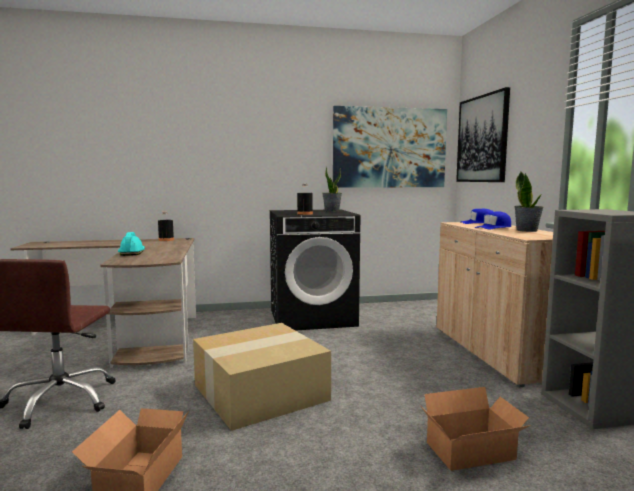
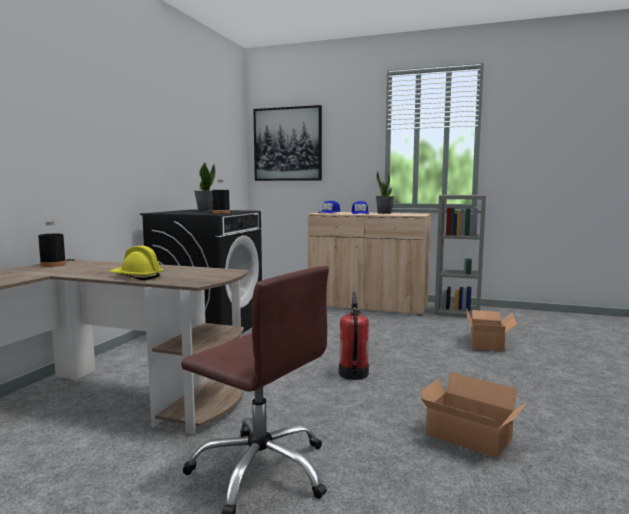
camera: 60 degrees left, 0 degrees up
(132, 253) = (136, 277): turquoise hard hat -> yellow hard hat
(261, 391) = (353, 374): cardboard box -> fire extinguisher
(389, 148) = (214, 145): picture -> none

